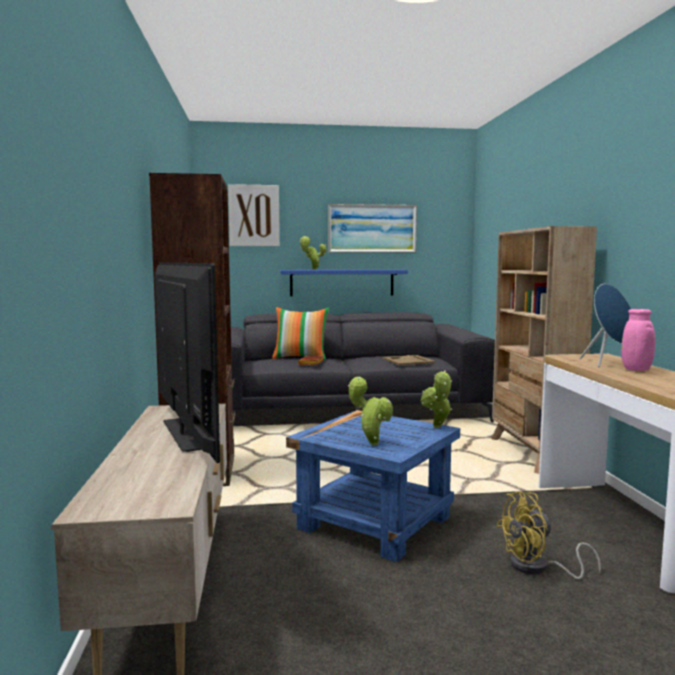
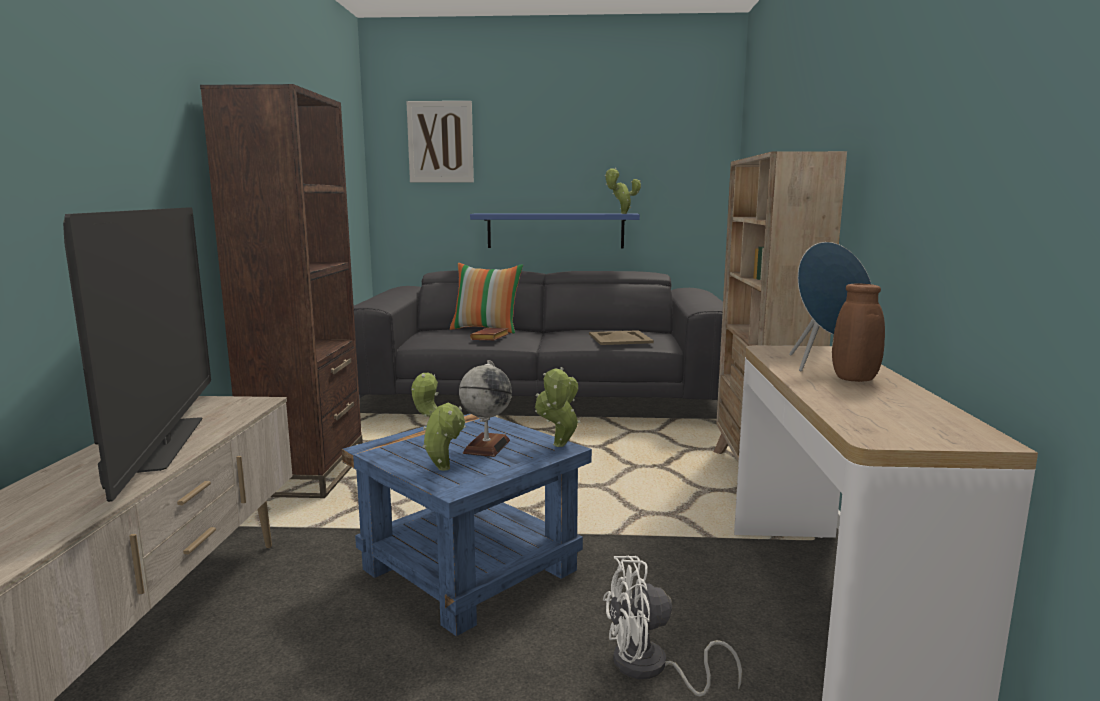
camera: 10 degrees right, 5 degrees up
(313, 269) = (514, 213): potted plant -> potted plant (621, 213)
(372, 228) = (596, 158): picture -> none
(388, 430) = (486, 446): none -> globe
(538, 568) = (650, 669): yellow fan -> white fan
(636, 370) = (853, 380): pink vase -> brown vase

